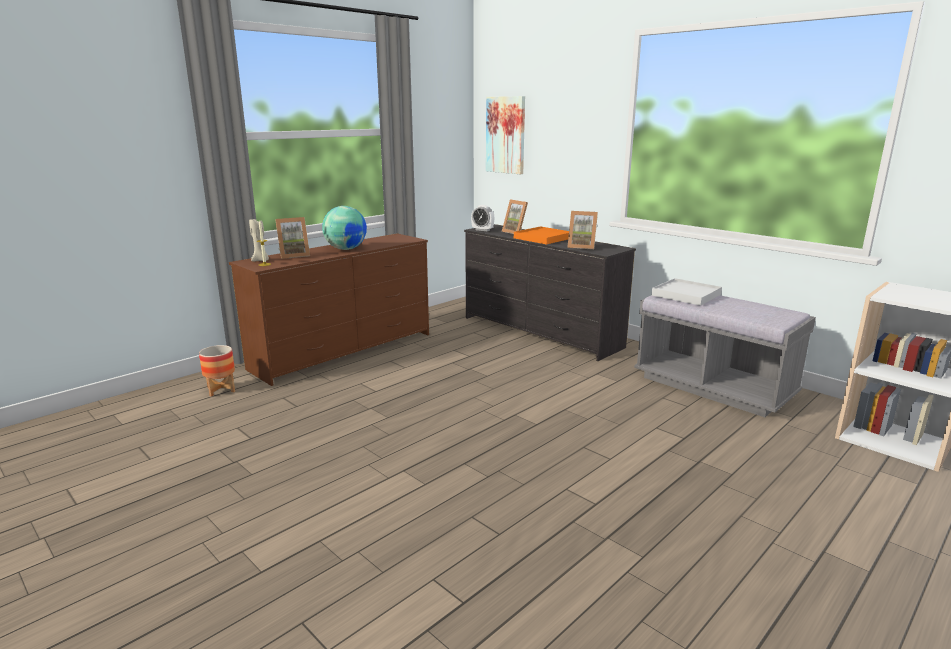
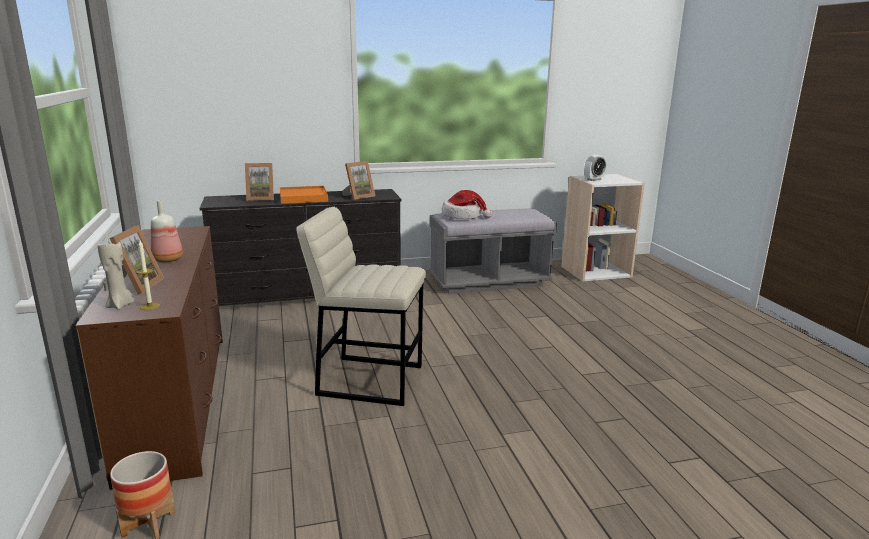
camera: 60 degrees left, 0 degrees up
(346, 249) = (167, 259): globe -> bottle
(431, 394) = (367, 380): none -> beige chair
(482, 230) = (221, 204): alarm clock -> alarm clock (594, 179)
(506, 135) = (186, 90): picture -> none
(686, 295) = (463, 216): white tray -> hat

